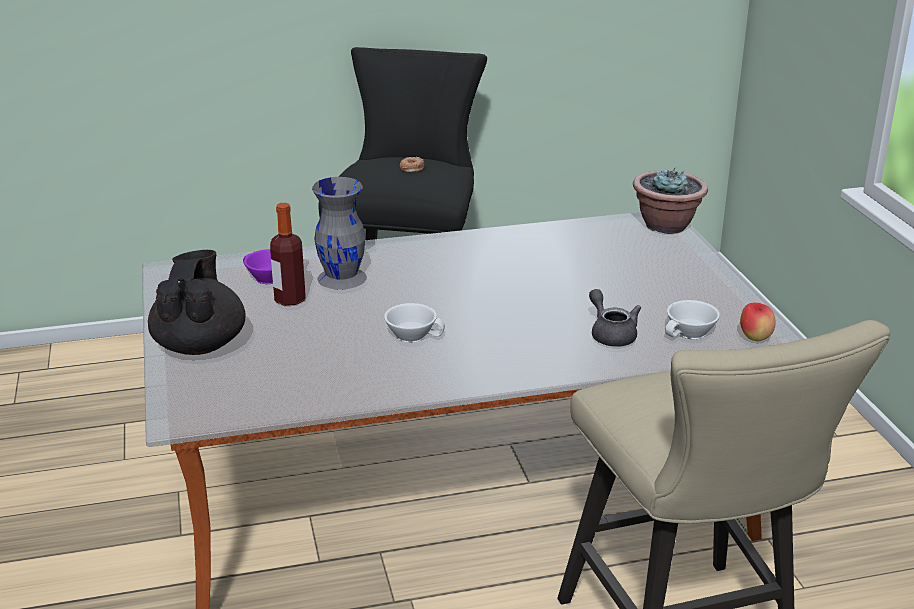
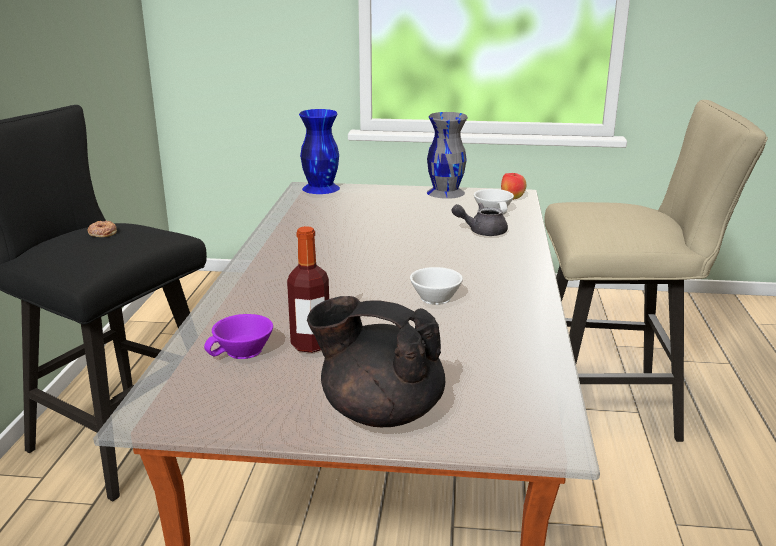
camera: 70 degrees left, 5 degrees down
(343, 277) = (286, 311): grey vase -> grey vase (445, 192)
(666, 226) = (320, 188): potted plant -> blue vase

